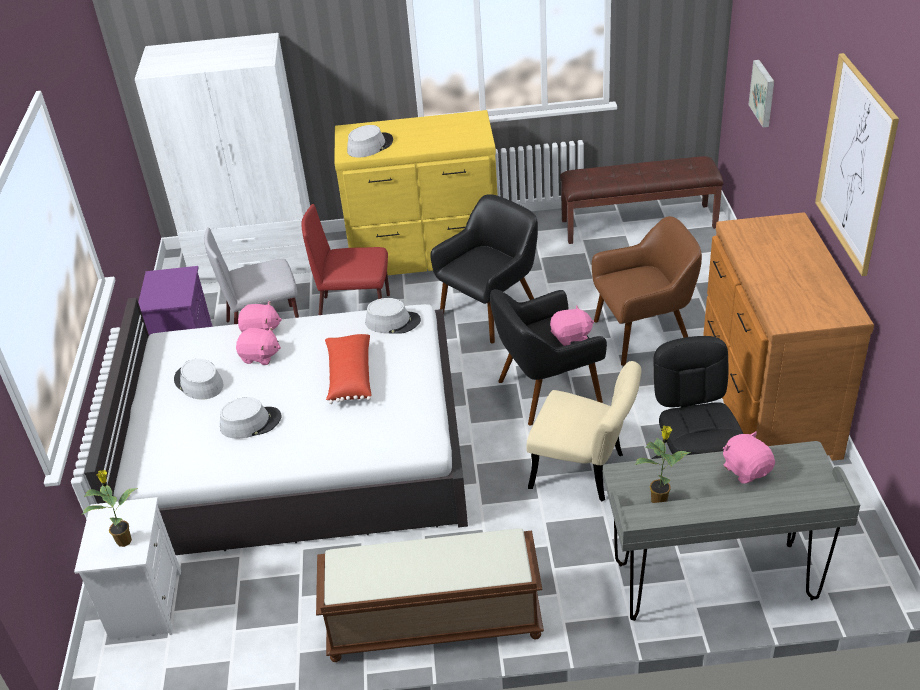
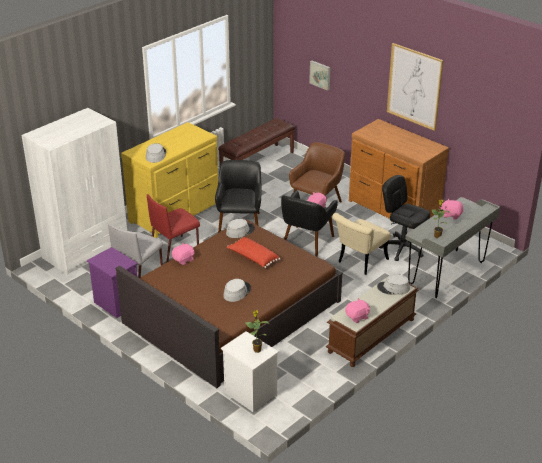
camera: 45 degrees left, 5 degrees down
(198, 383) = (187, 290): grey hat -> grey hat (393, 288)
(260, 356) = (200, 269): pink plush toy -> pink plush toy (357, 317)
(298, 451) = (232, 312): white bed -> brown bed
(585, 472) = (359, 262): beige chair -> beige chair turned 150 degrees clockwise

